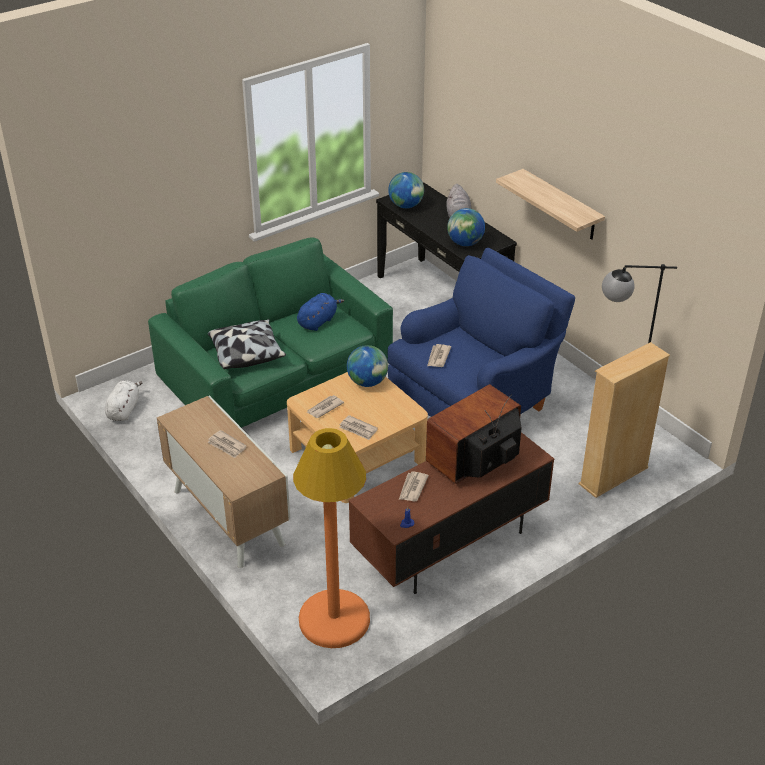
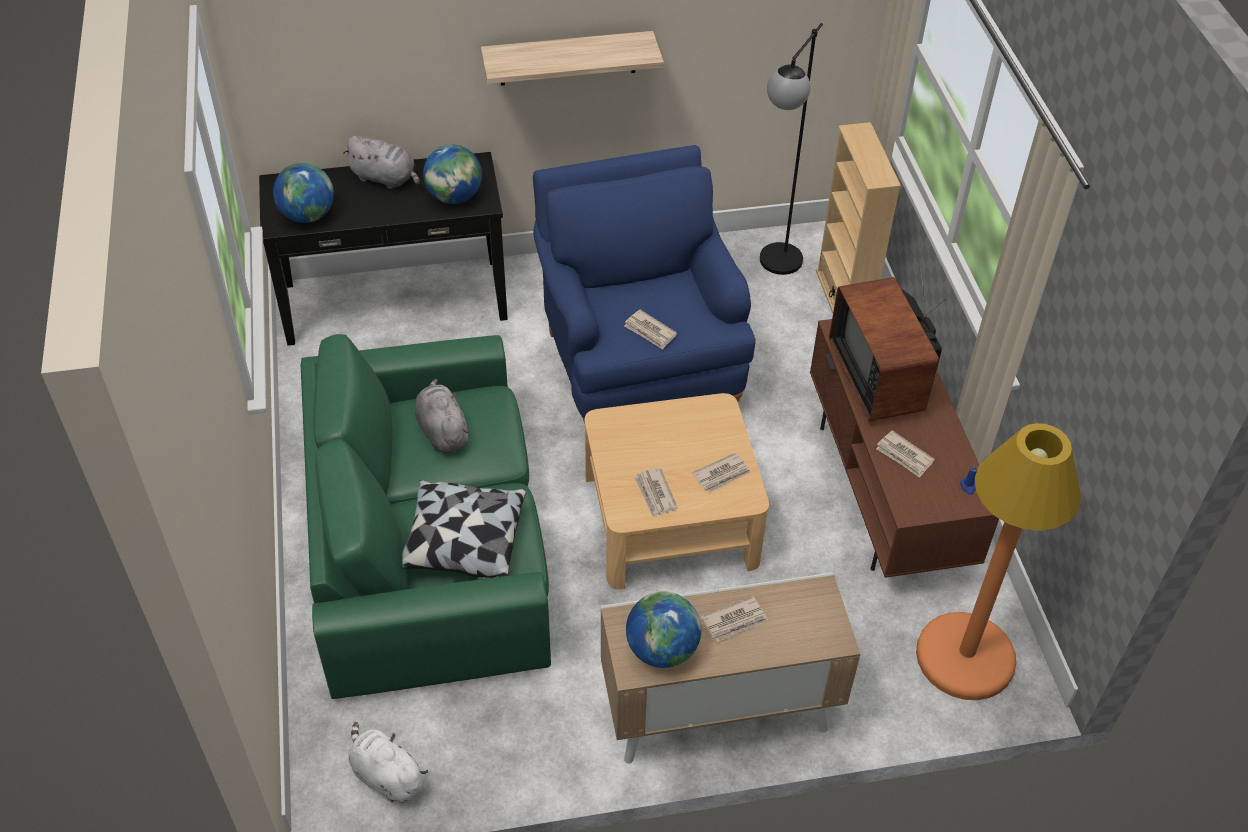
camera: 65 degrees left, 10 degrees up
(318, 321) = (442, 431): blue plush toy -> grey plush toy
(367, 382) = (627, 428): globe -> globe (662, 649)

